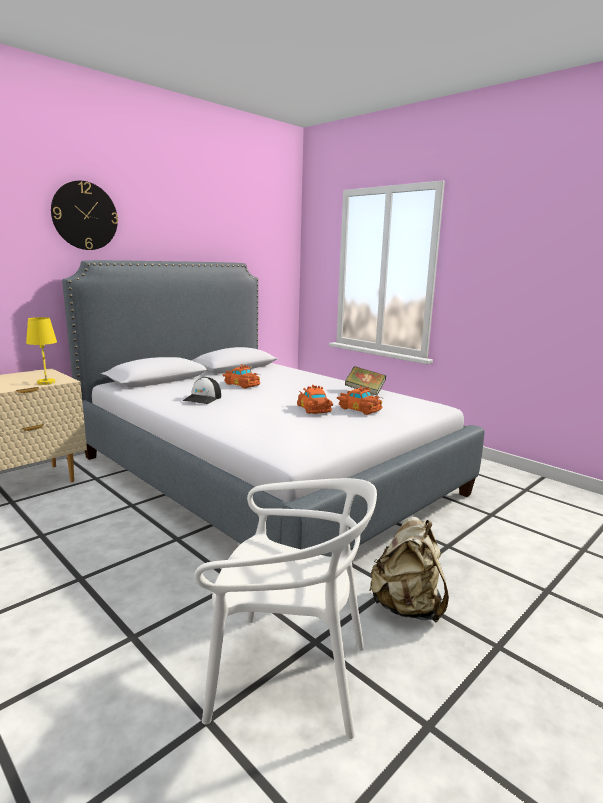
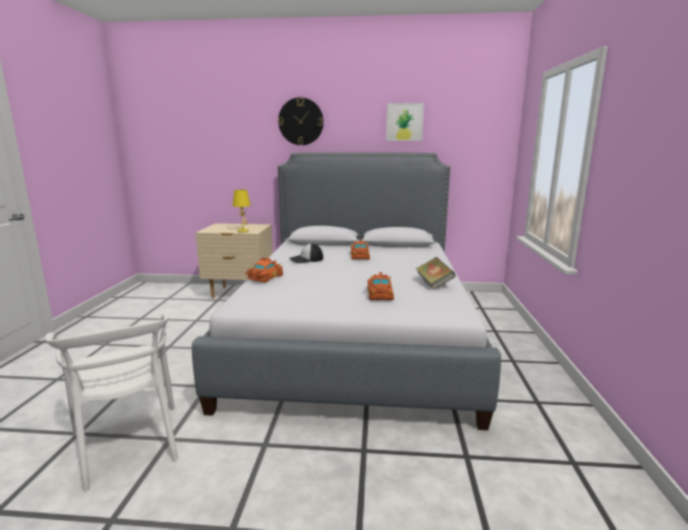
camera: 50 degrees right, 0 degrees up
(208, 226) = (404, 122): none -> picture
(314, 409) = (346, 284): orange toy car -> orange toy car (264, 278)
(407, 607) = (244, 461): beige backpack -> none

